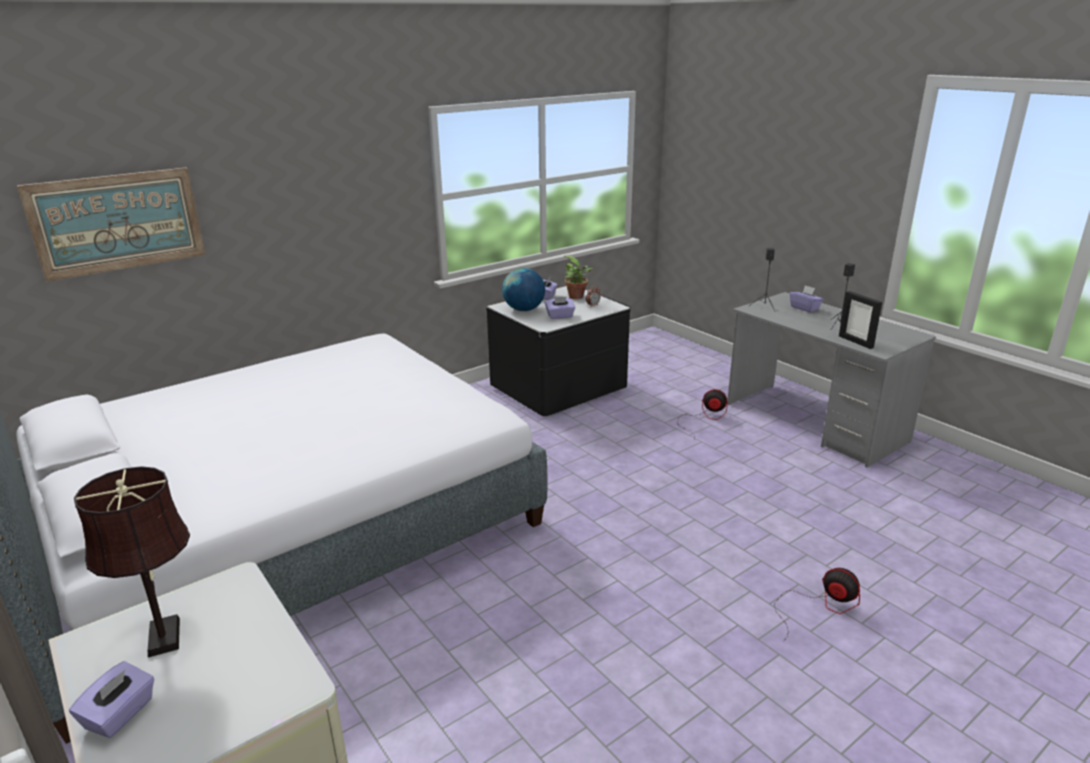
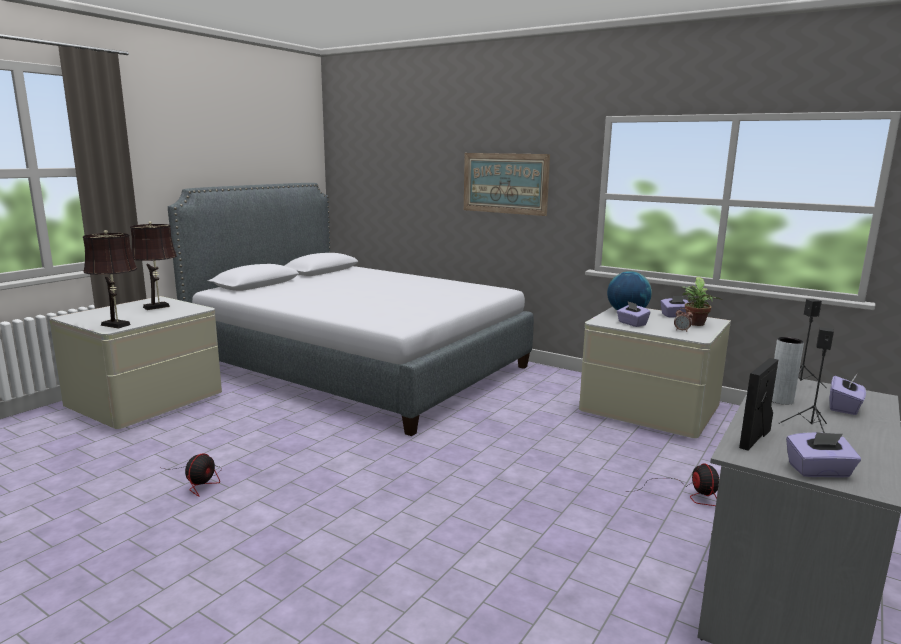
camera: 70 degrees right, 10 degrees down
(118, 222) = (401, 171): picture -> picture (505, 183)
(120, 714) = (107, 310): purple tissue box -> purple tissue box (819, 471)
(281, 680) = (117, 325): none -> brown table lamp
(559, 389) = (648, 411): black nightstand -> beige nightstand
(792, 318) = (780, 400): none -> grey vase
(819, 606) = (343, 591): fan -> fan (200, 481)

